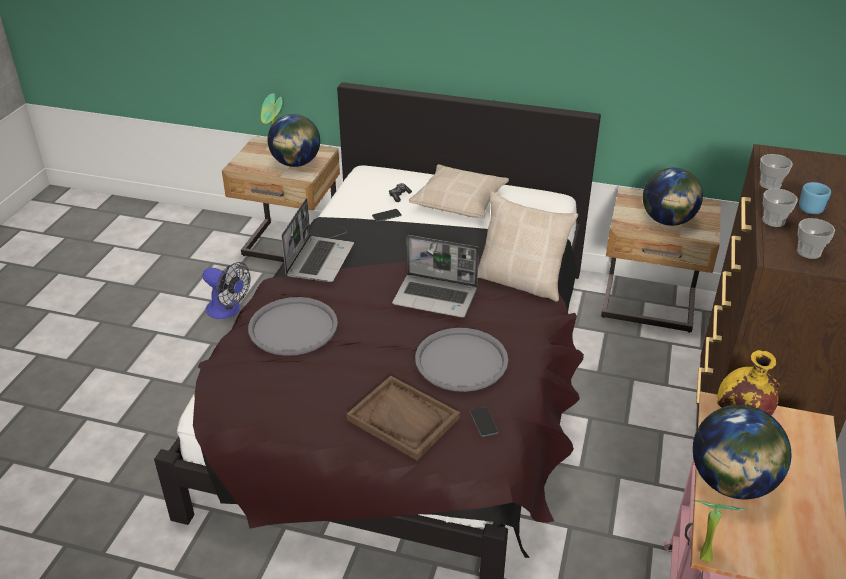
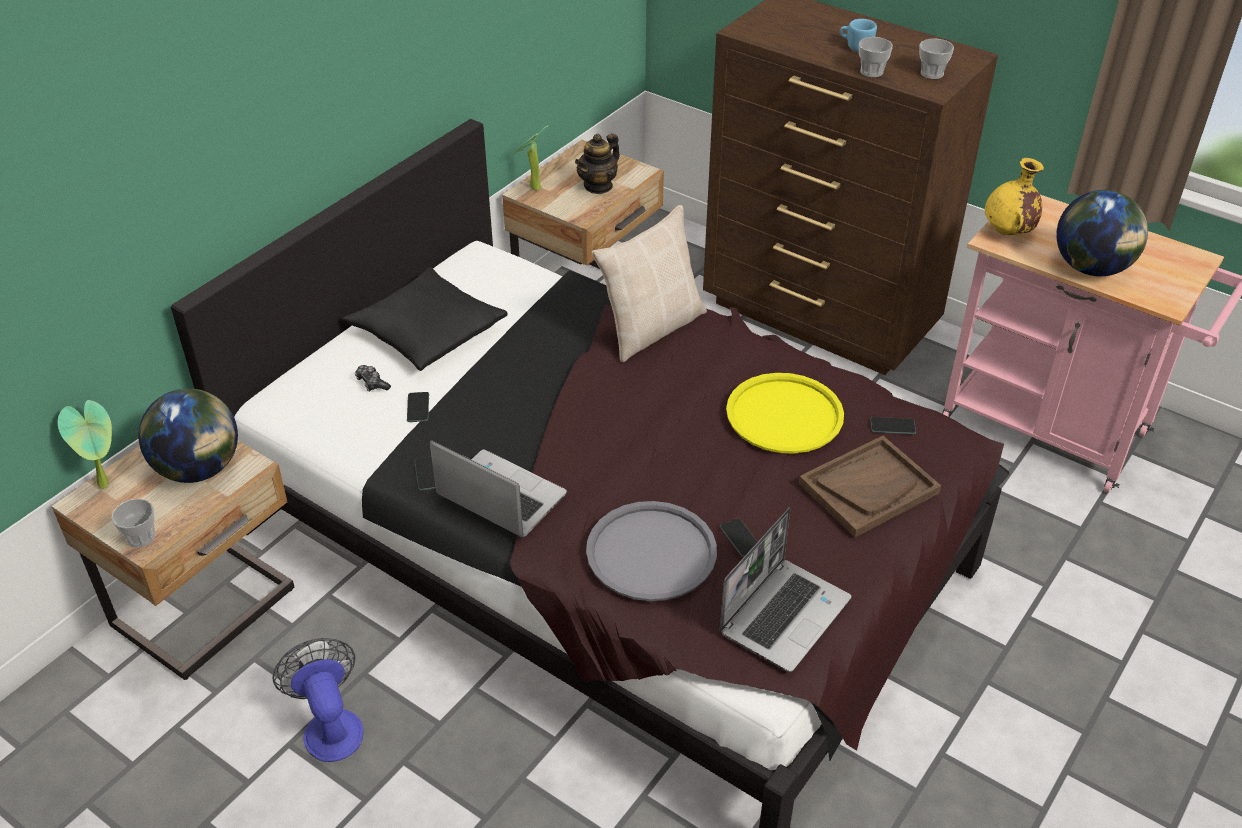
camera: 70 degrees left, 5 degrees up
(228, 310) = (330, 726): fan -> fan turned 75 degrees counterclockwise
(322, 363) = (740, 538): none -> phone
(436, 297) = (652, 403): laptop -> laptop (784, 614)
(459, 200) = (427, 331): beige pillow -> black pillow
(461, 361) = (784, 414): grey tray -> yellow tray
(668, 221) = (598, 186): globe -> teapot
(702, 553) = (1171, 311): potted plant -> potted plant (532, 188)
(770, 184) = (804, 51): cup -> cup (141, 537)

